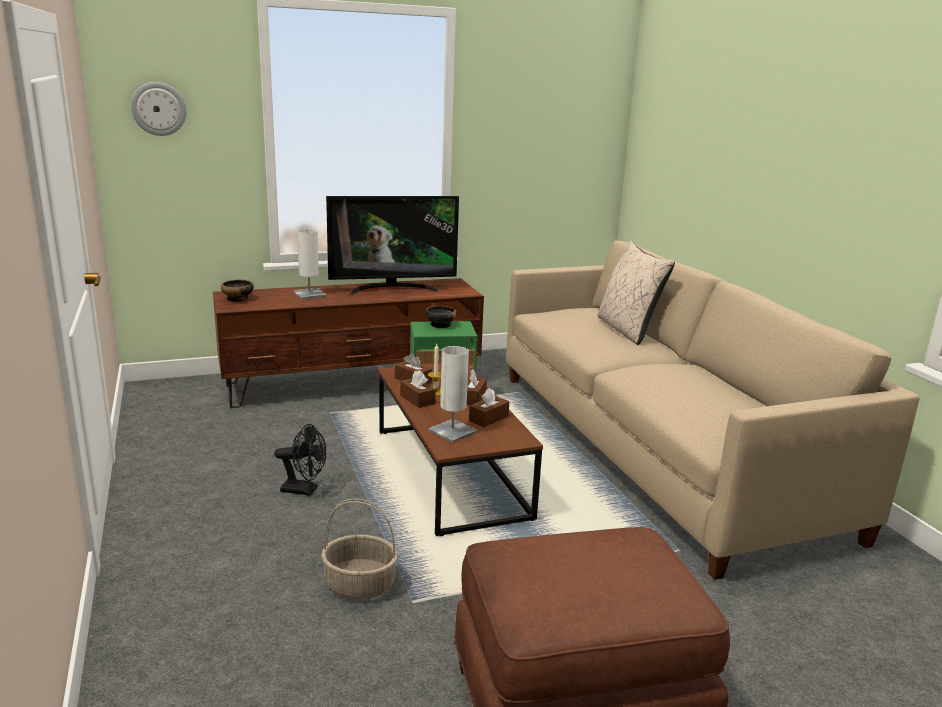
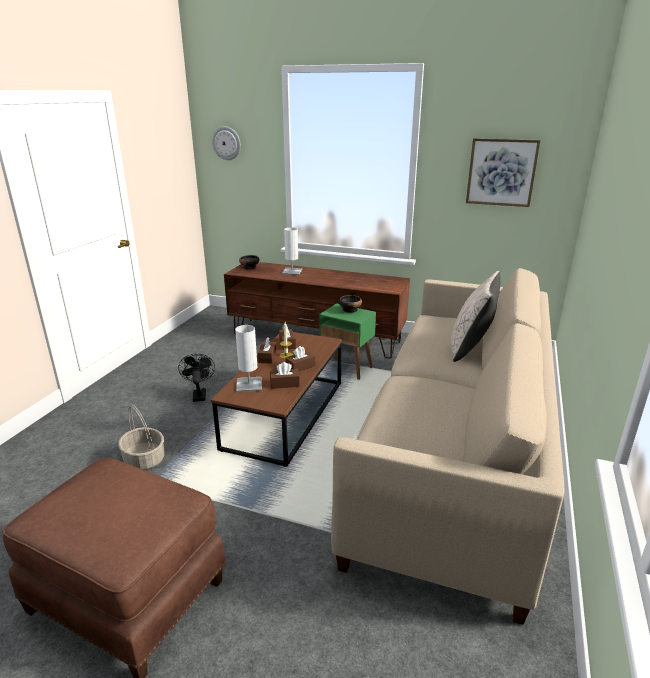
camera: 40 degrees right, 5 degrees up
(304, 490) = (199, 394): black fan -> black fan turned 150 degrees counterclockwise
(392, 288) = (348, 277): television -> none
(546, 138) = (501, 172): none -> picture

